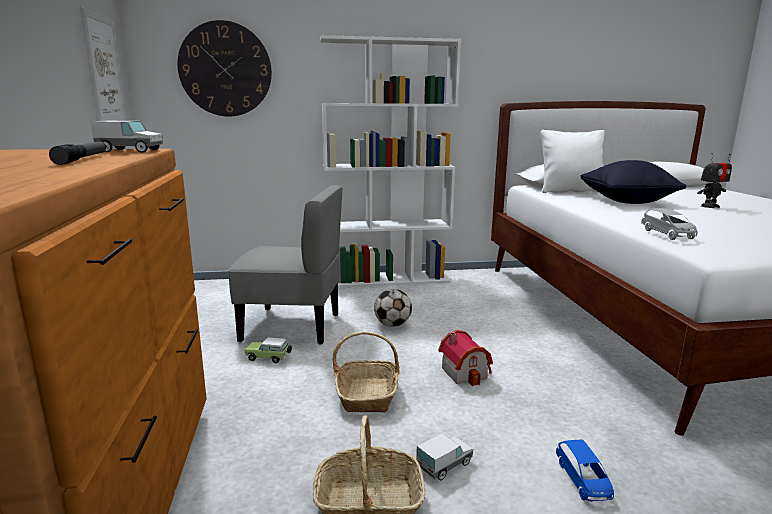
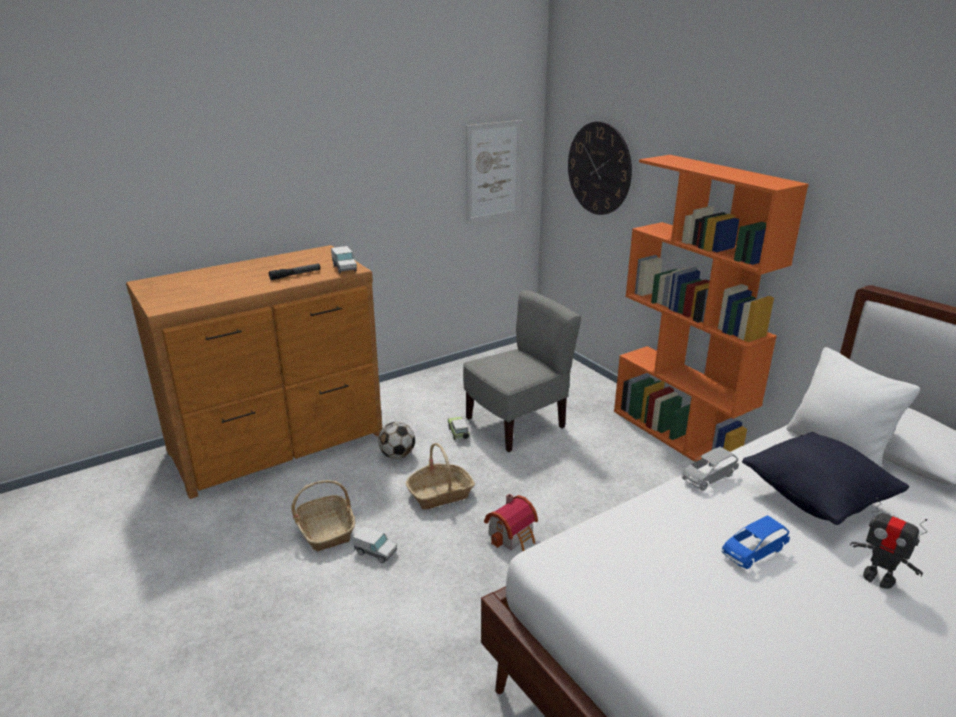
camera: 65 degrees right, 10 degrees up
(292, 326) = (516, 424): grey chair -> grey chair turned 105 degrees counterclockwise
(387, 279) = (678, 436): white bookcase -> orange bookcase
(392, 325) = (569, 471): football -> football (397, 455)
(583, 480) = (393, 626): blue toy car -> blue toy car (753, 551)
(667, 234) = (609, 527): grey toy car -> grey toy car (708, 477)

